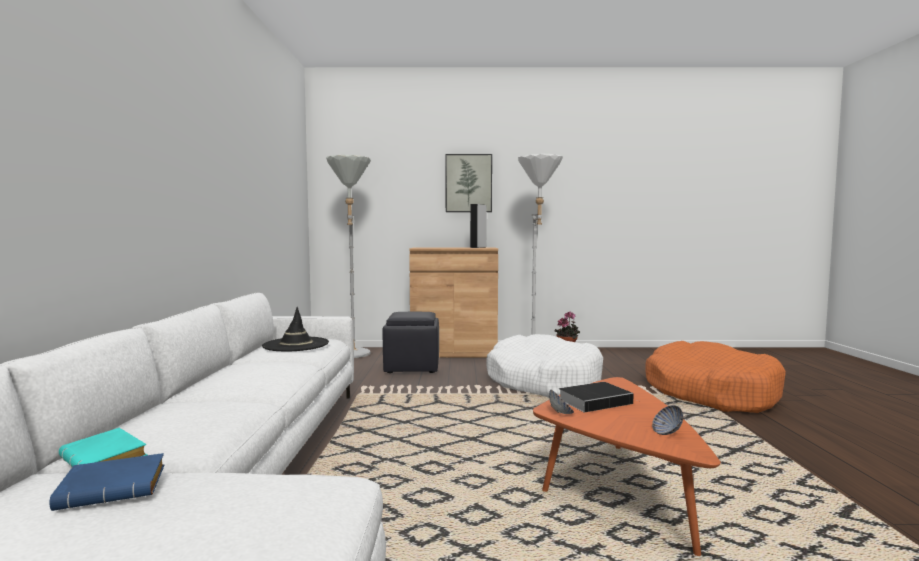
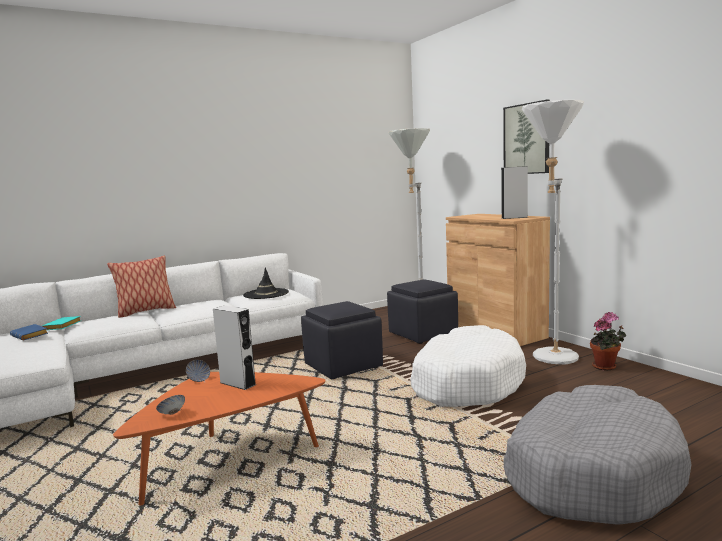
camera: 60 degrees right, 5 degrees up
(192, 397) = (145, 312): none -> pillow
(436, 404) = (343, 366): none -> black ottoman
(596, 401) = (237, 383): book -> grey speaker
(710, 392) = (590, 472): orange dog bed -> grey dog bed

